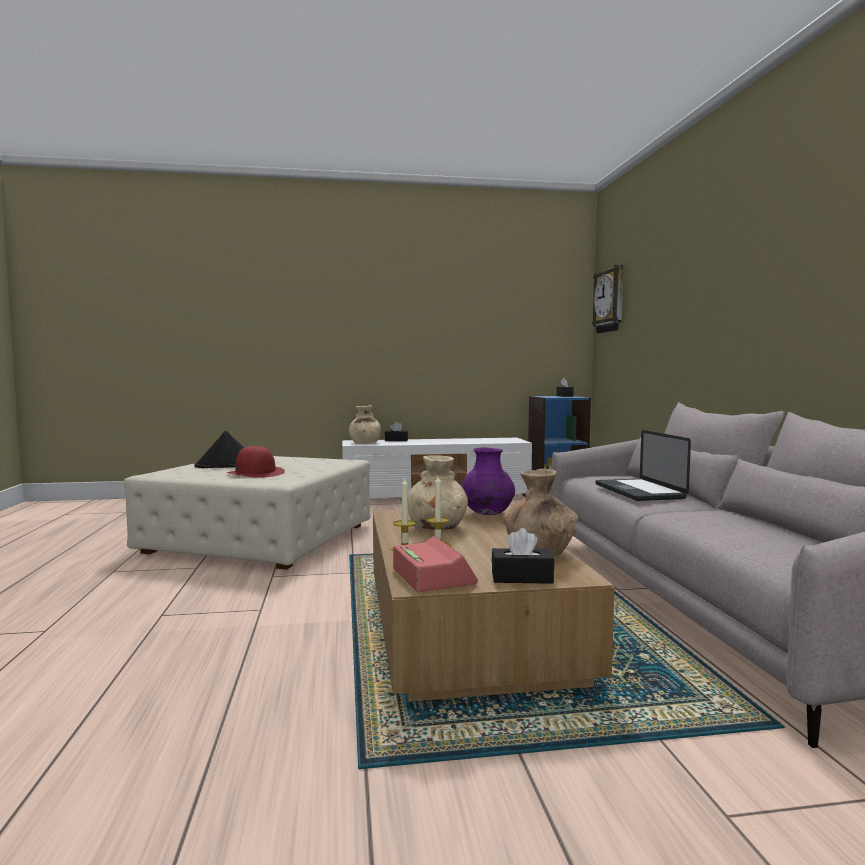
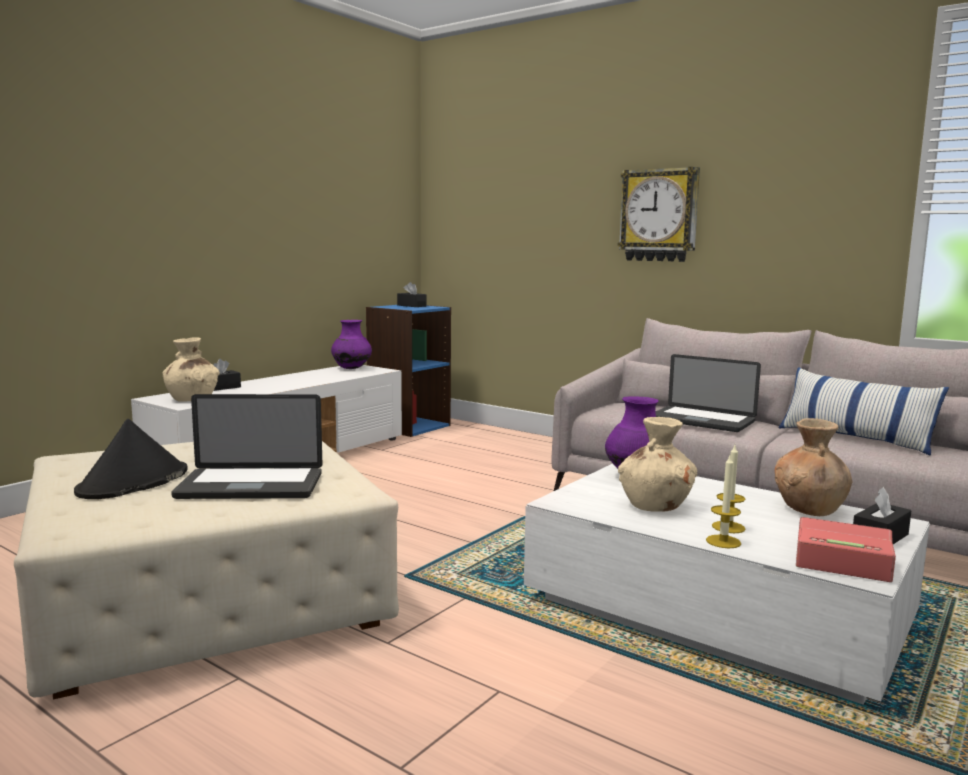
camera: 45 degrees left, 5 degrees up
(256, 473) = (250, 486): red hat -> laptop
(467, 628) = (717, 612): brown coffee table -> white coffee table
(502, 439) = (351, 369): none -> purple vase
(610, 300) = (459, 186): wall clock -> wall clock (659, 215)
(746, 523) = (855, 438): none -> pillow

